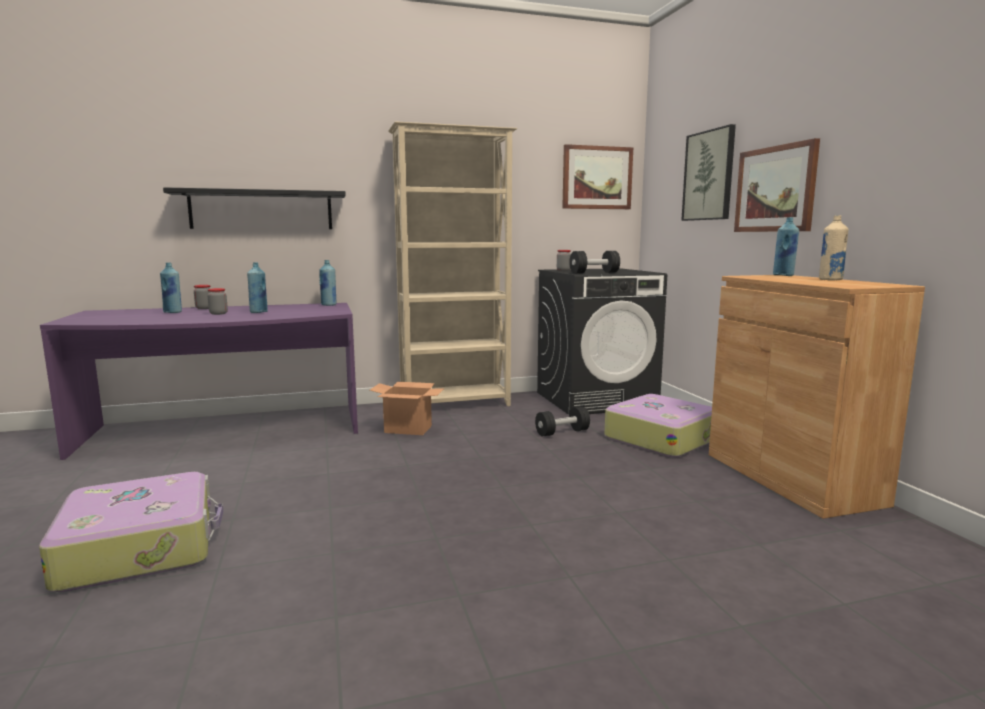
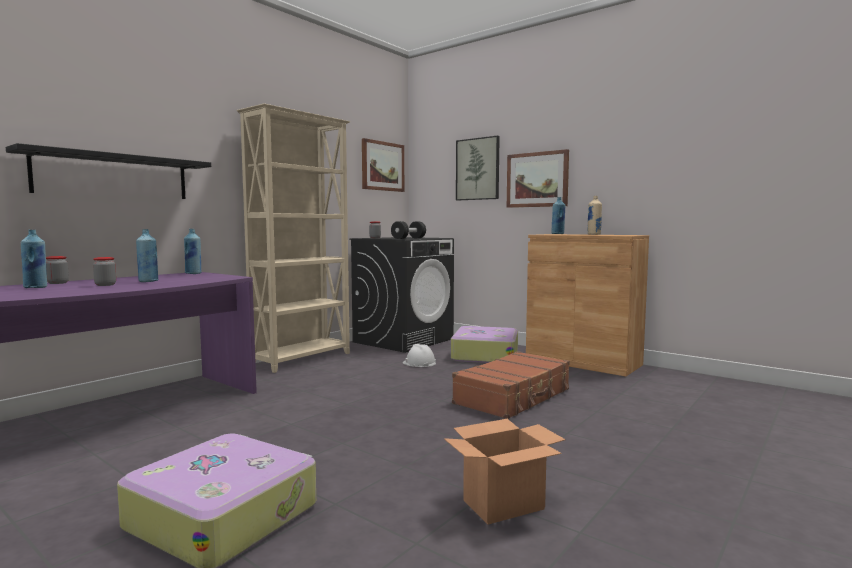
camera: 35 degrees left, 5 degrees down
(408, 429) = (297, 382): cardboard box -> cardboard box (504, 504)
(562, 432) = (419, 363): black dumbbell -> white hard hat
(593, 505) = (514, 397): none -> brown suitcase

